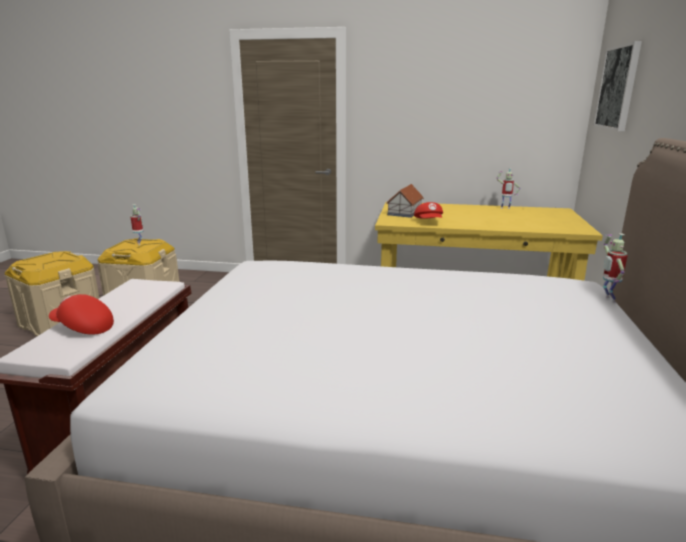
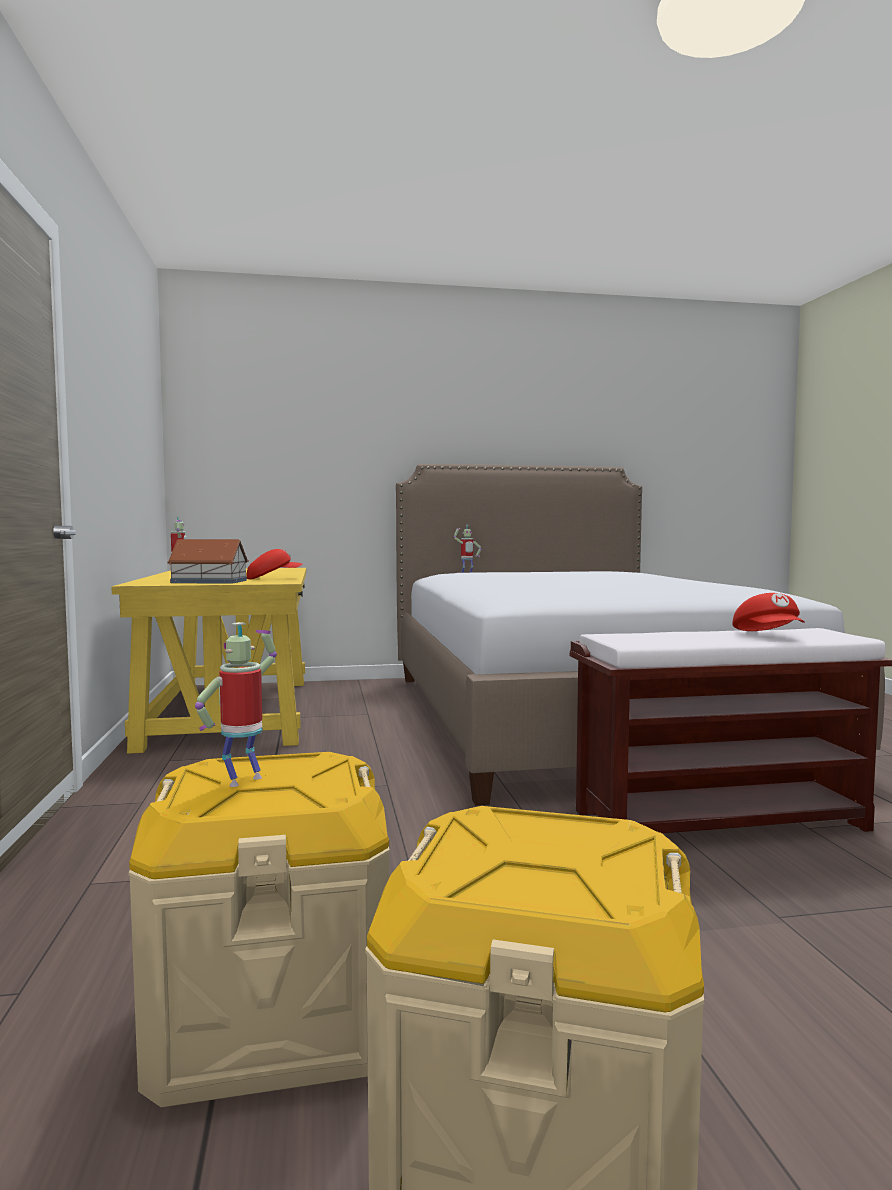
camera: 110 degrees left, 15 degrees down
(618, 87) = (256, 426): picture -> none

